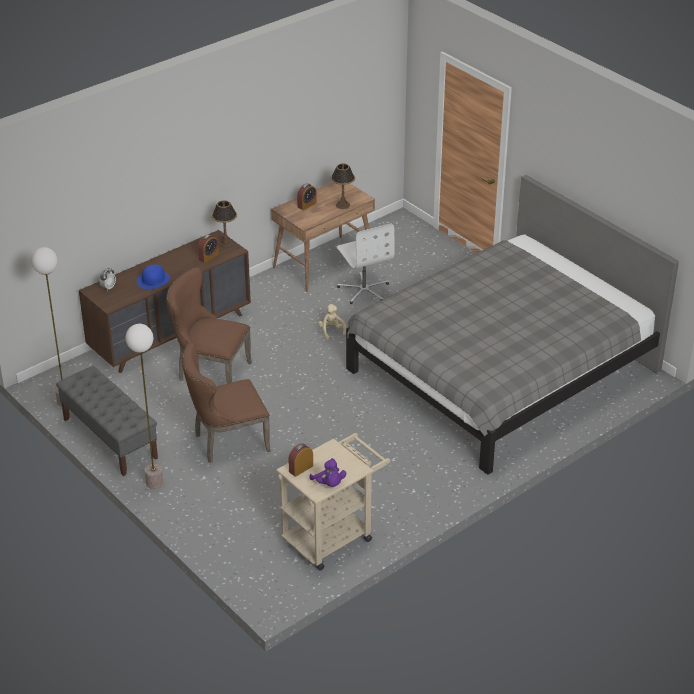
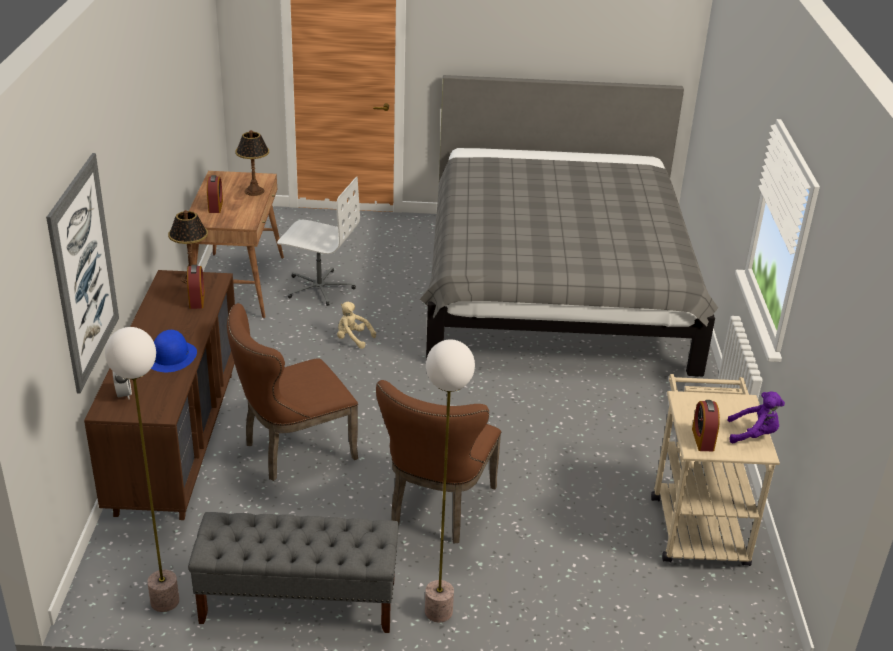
camera: 50 degrees left, 5 degrees down
(108, 213) = (84, 272): none -> picture

